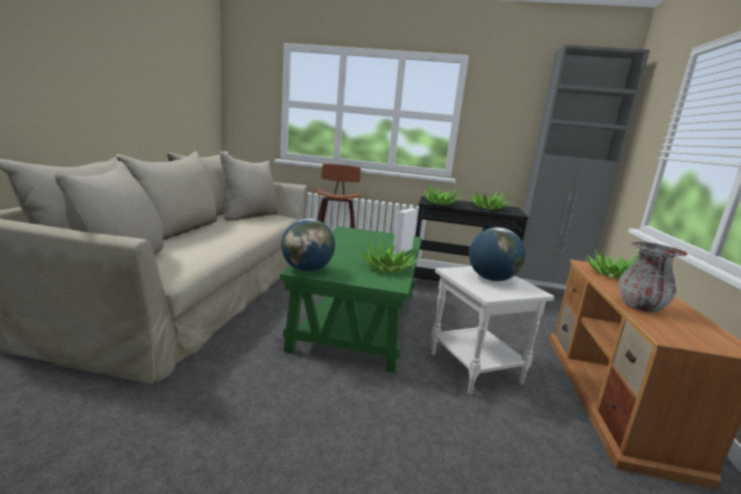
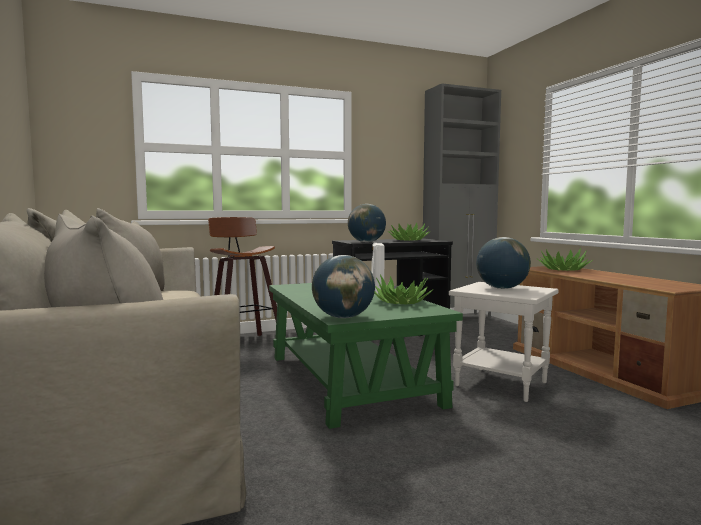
camera: 30 degrees left, 10 degrees down
(440, 203) = (366, 242): potted plant -> globe
(640, 306) = (619, 280): grey vase -> none

